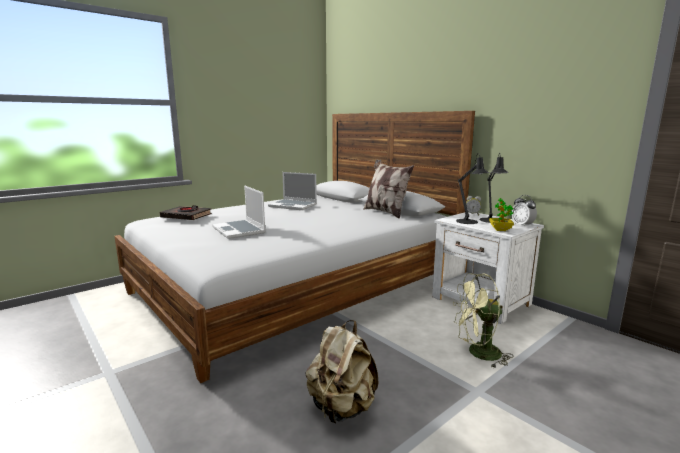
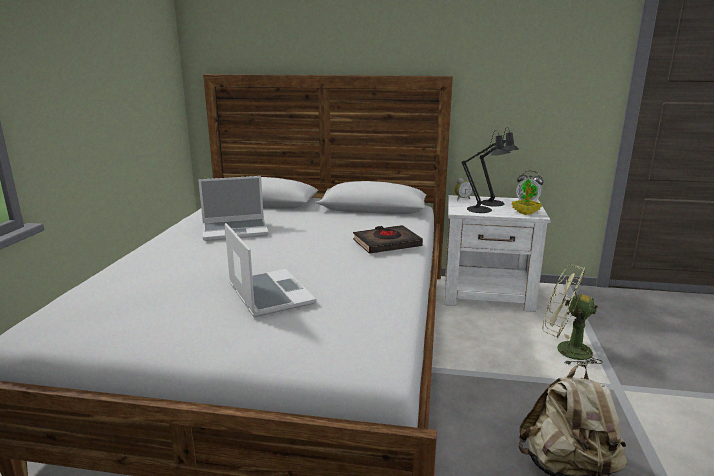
camera: 40 degrees left, 5 degrees up
(186, 216) = (118, 295): black book -> black book (386, 244)
(239, 230) = (268, 294): laptop -> laptop turned 135 degrees counterclockwise
(385, 212) = (370, 215): pillow -> none
(478, 353) = (565, 350): green fan -> green fan turned 75 degrees clockwise

